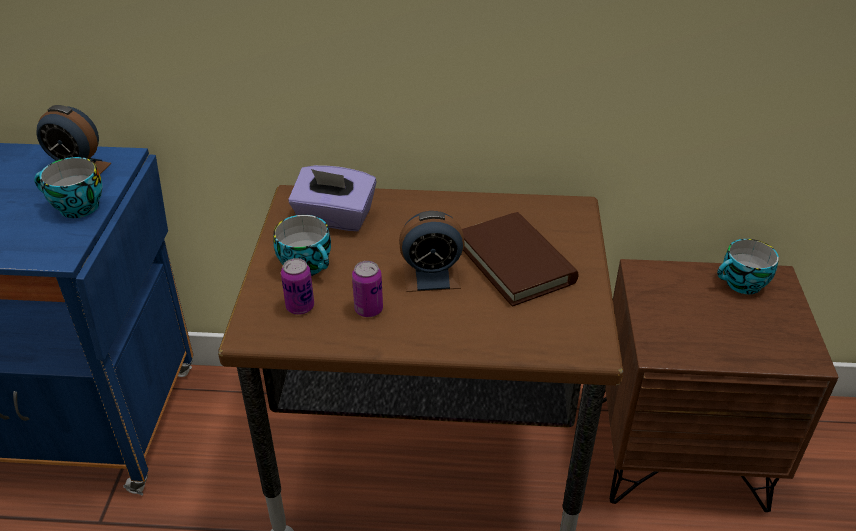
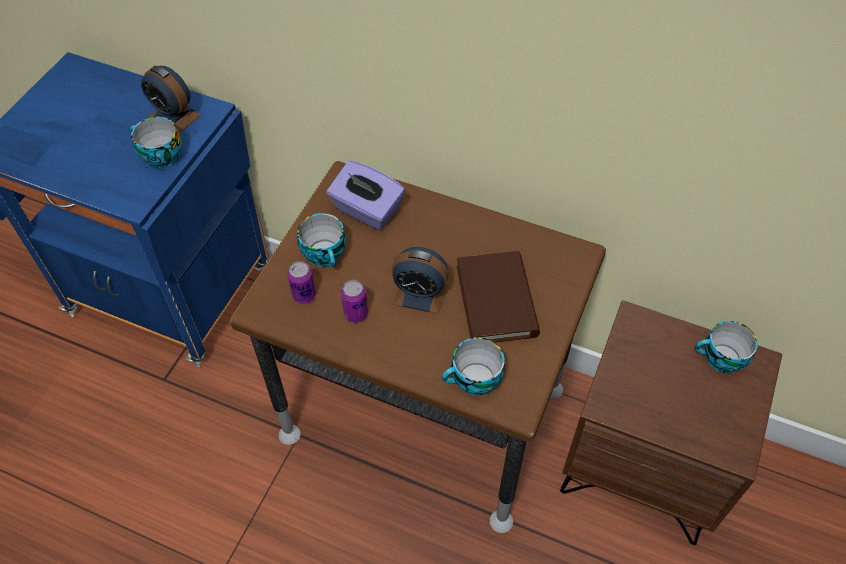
camera: 20 degrees right, 15 degrees up
(533, 338) = (474, 382): none -> cup

